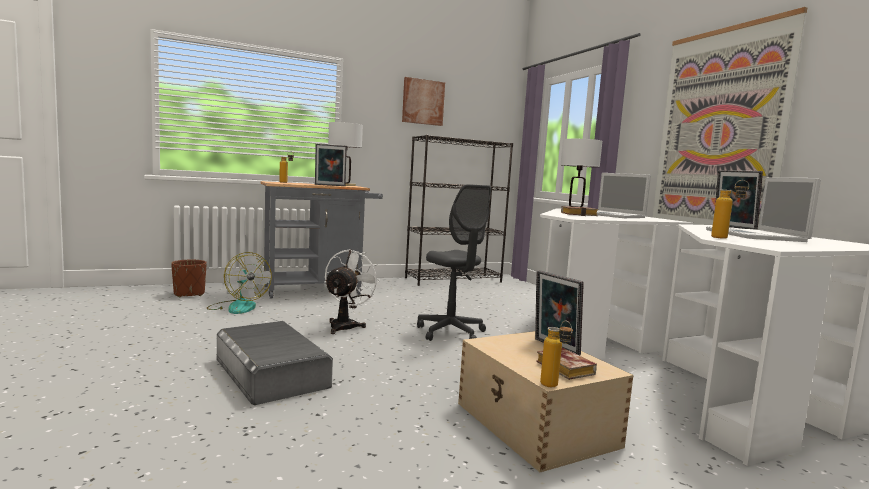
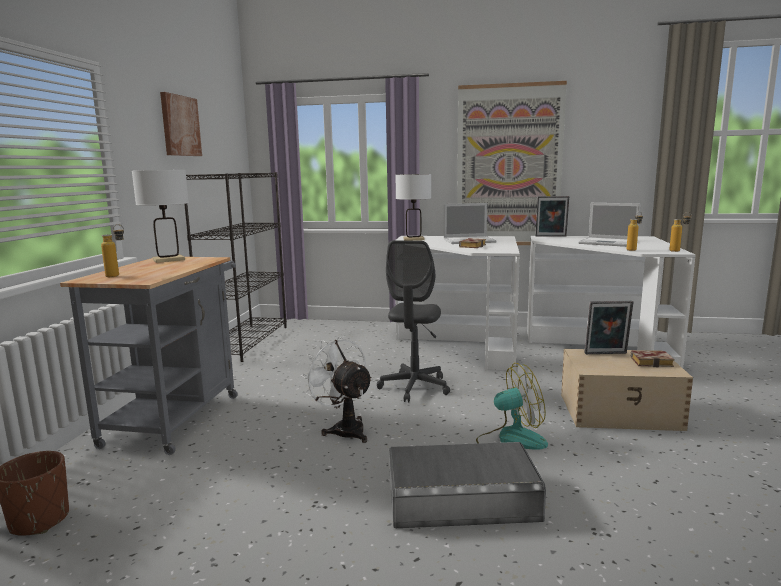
camera: 55 degrees left, 5 degrees up
(238, 307) = (180, 485): fan -> fan (511, 441)
(330, 185) = (184, 265): picture frame -> none
(451, 332) = (414, 387): grey office chair -> grey office chair turned 105 degrees clockwise
(554, 387) = (686, 374): bottle -> bottle (678, 251)

